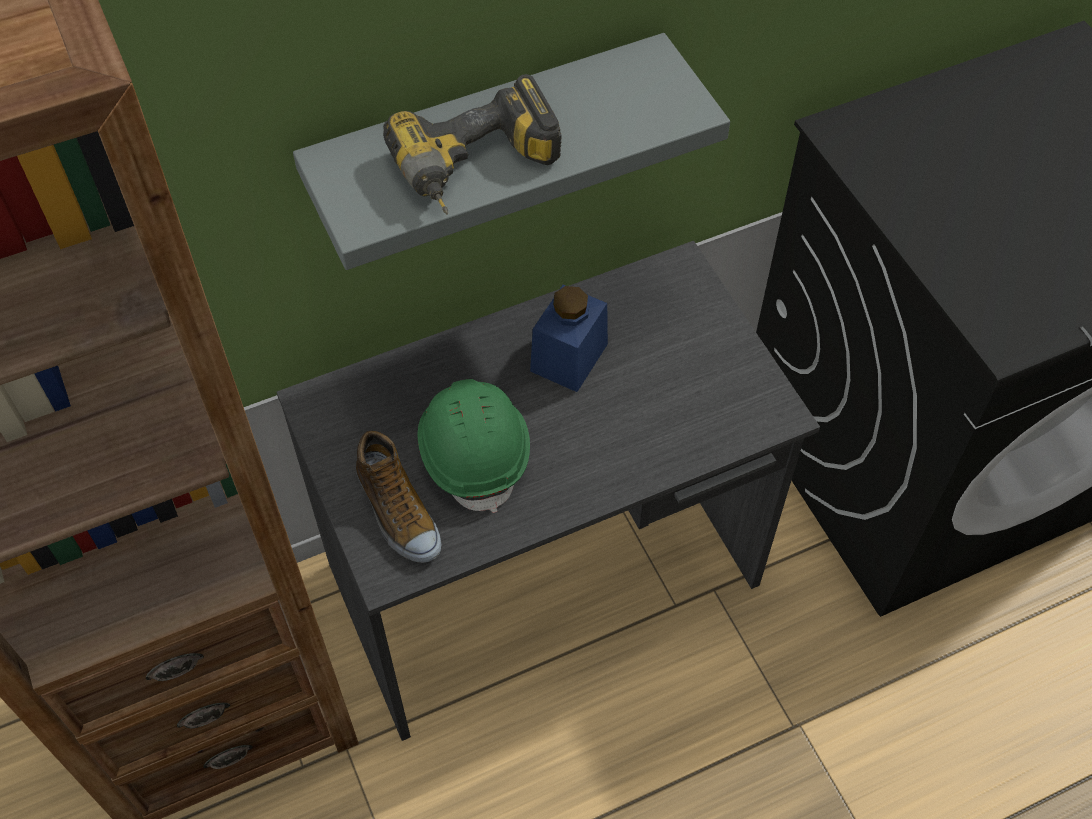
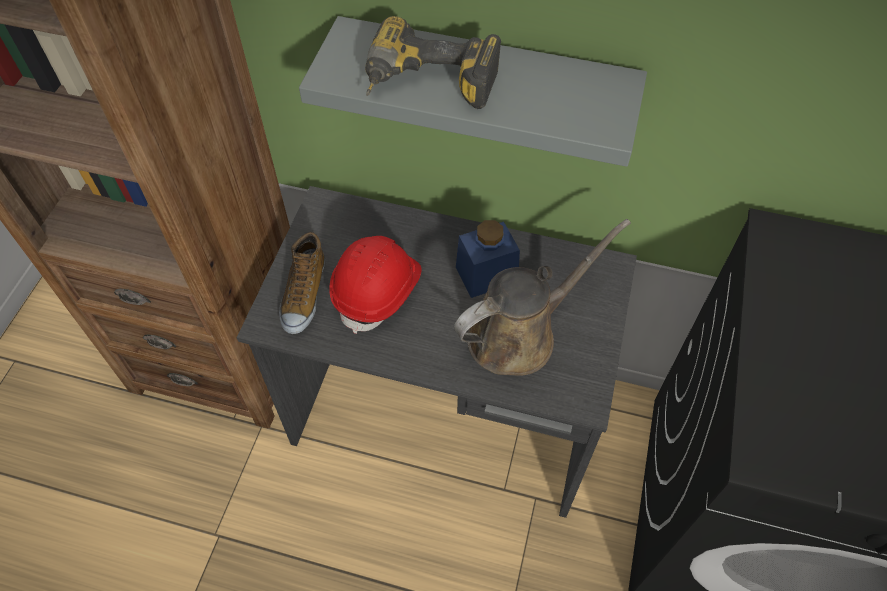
camera: 40 degrees right, 0 degrees up
(474, 452) = (378, 291): green hard hat -> red hard hat
(659, 395) = (519, 334): none -> brown watering can

